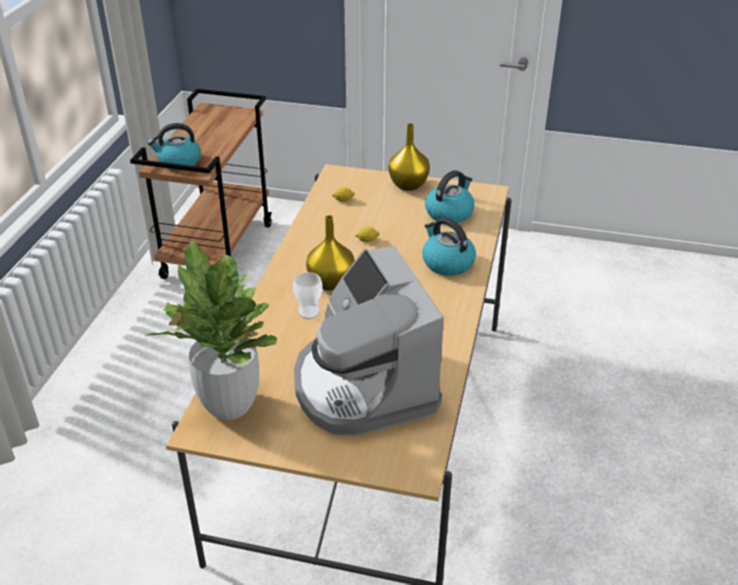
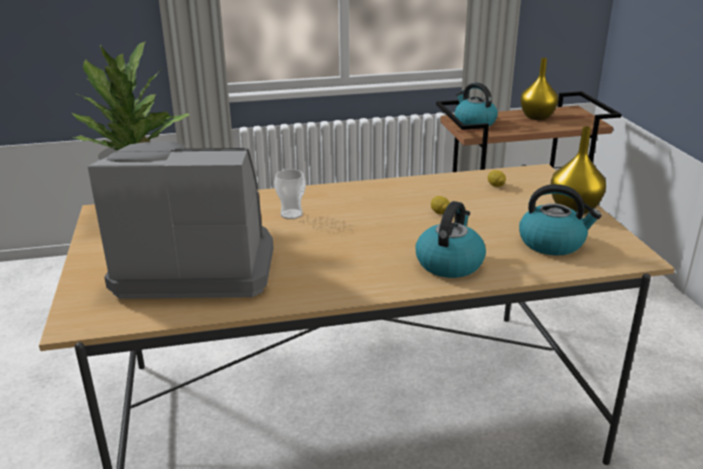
camera: 65 degrees right, 10 degrees down
(330, 283) = (346, 212): yellow vase -> yellow vase (536, 117)
(363, 386) = (195, 265): coffee machine -> coffee machine turned 45 degrees clockwise

